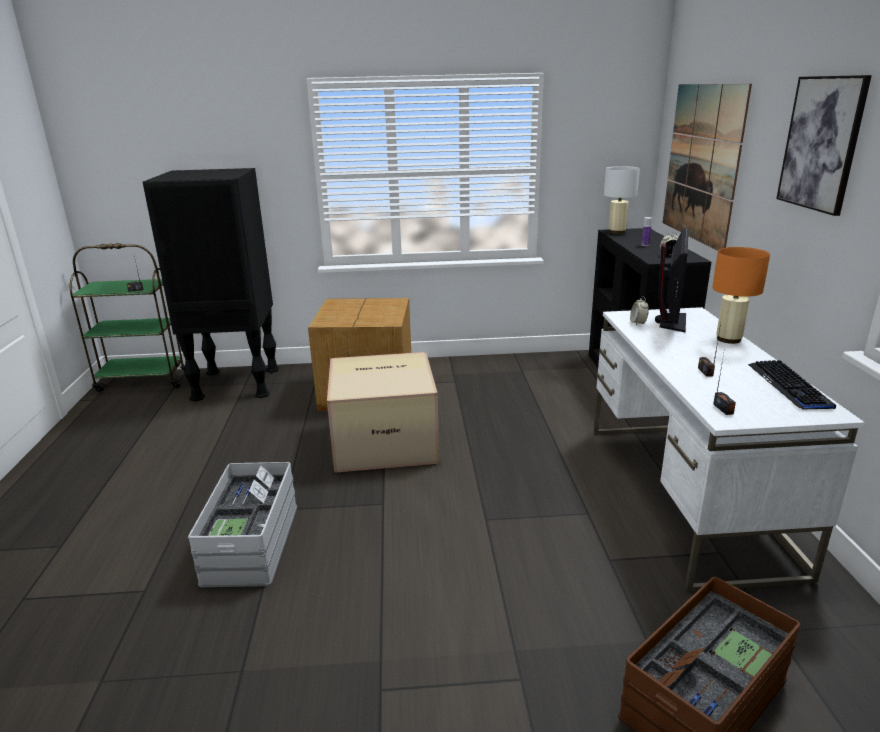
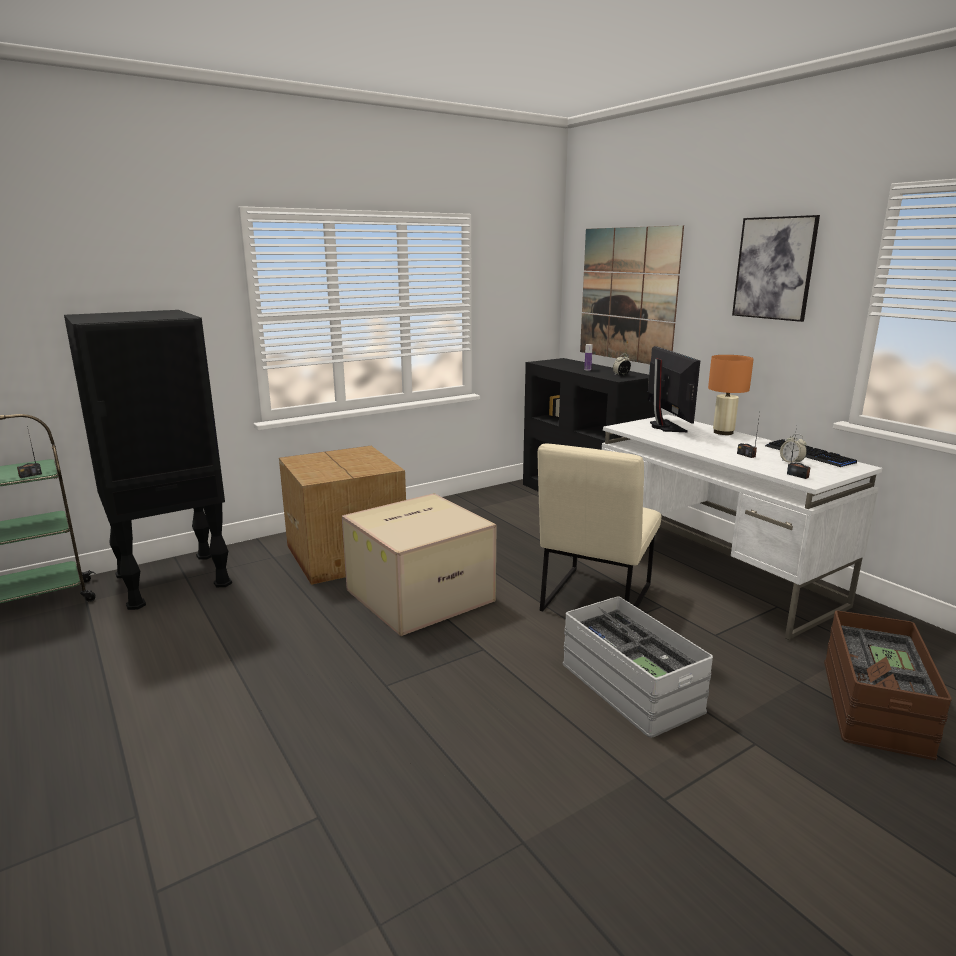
camera: 30 degrees left, 5 degrees down
(250, 542) = (387, 726): grey storage box -> grey storage box (629, 686)
(529, 487) = (594, 599): none -> beige chair
(617, 232) = (545, 362): white table lamp -> none
(638, 323) = (644, 431): alarm clock -> alarm clock (791, 462)

